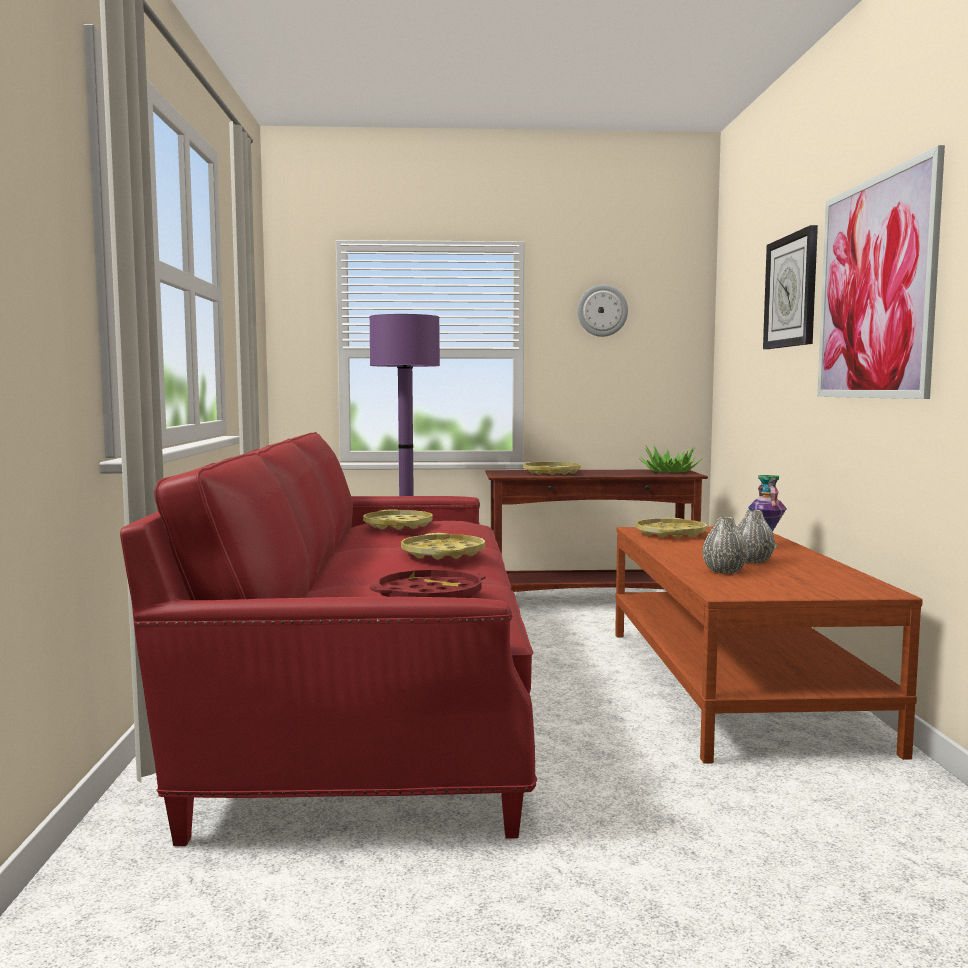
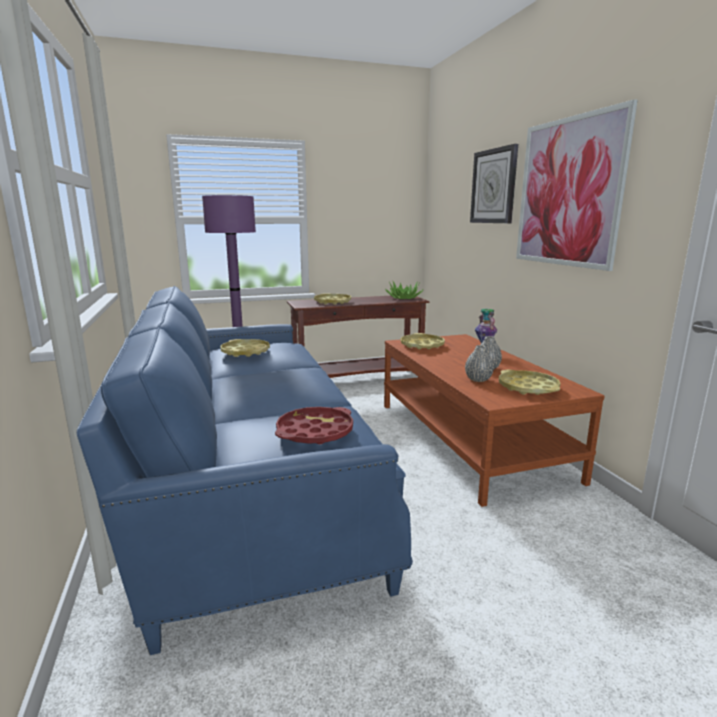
camera: 15 degrees left, 10 degrees up
(370, 698) = (247, 480): red sofa -> blue sofa
(443, 554) = (296, 381): yellow tray -> yellow tray (528, 388)
(602, 310) = (357, 191): wall clock -> none

